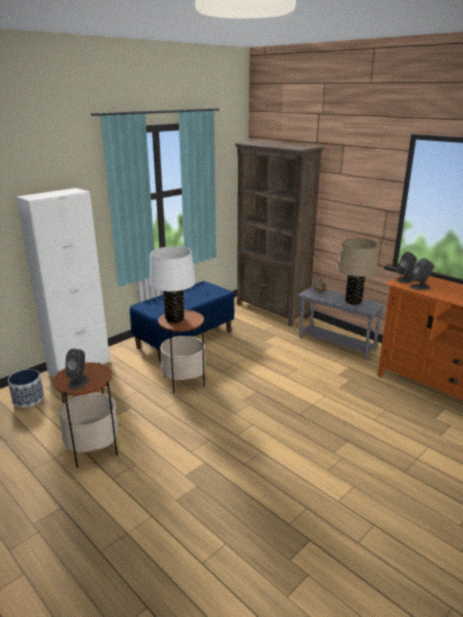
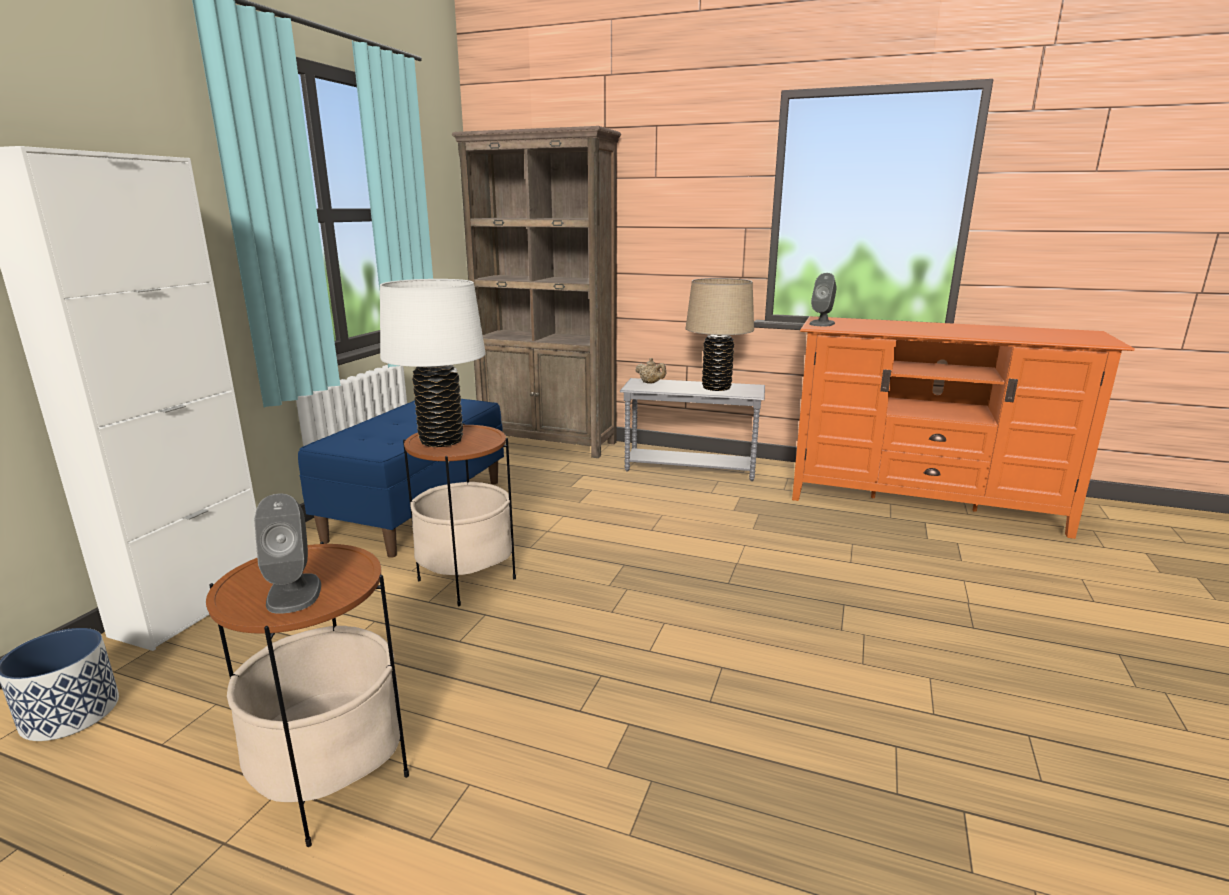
camera: 25 degrees left, 5 degrees down
(420, 287) = (856, 327): grey speaker -> none

